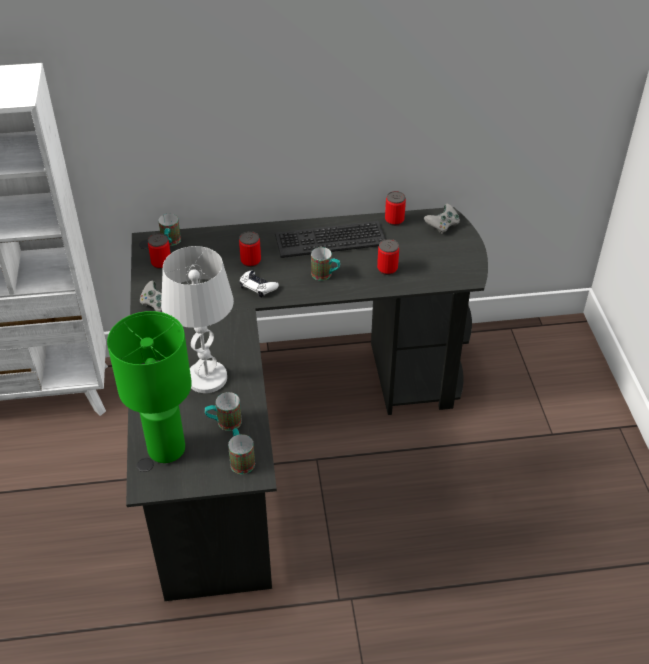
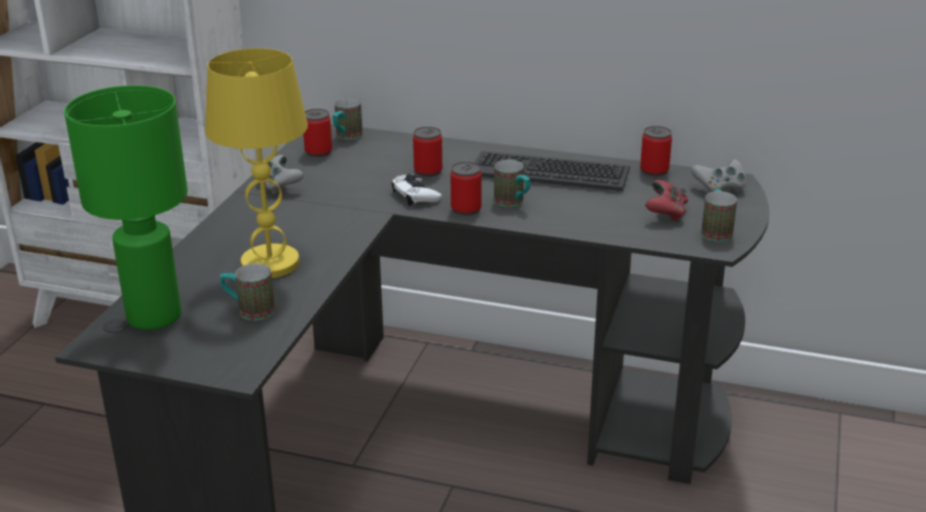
camera: 25 degrees right, 15 degrees down
(207, 378) = (270, 264): white table lamp -> yellow table lamp
(241, 459) = (234, 352): mug -> mug (716, 231)
(387, 269) = (603, 214): can -> can (466, 209)
(423, 257) = (666, 213): none -> red game controller

